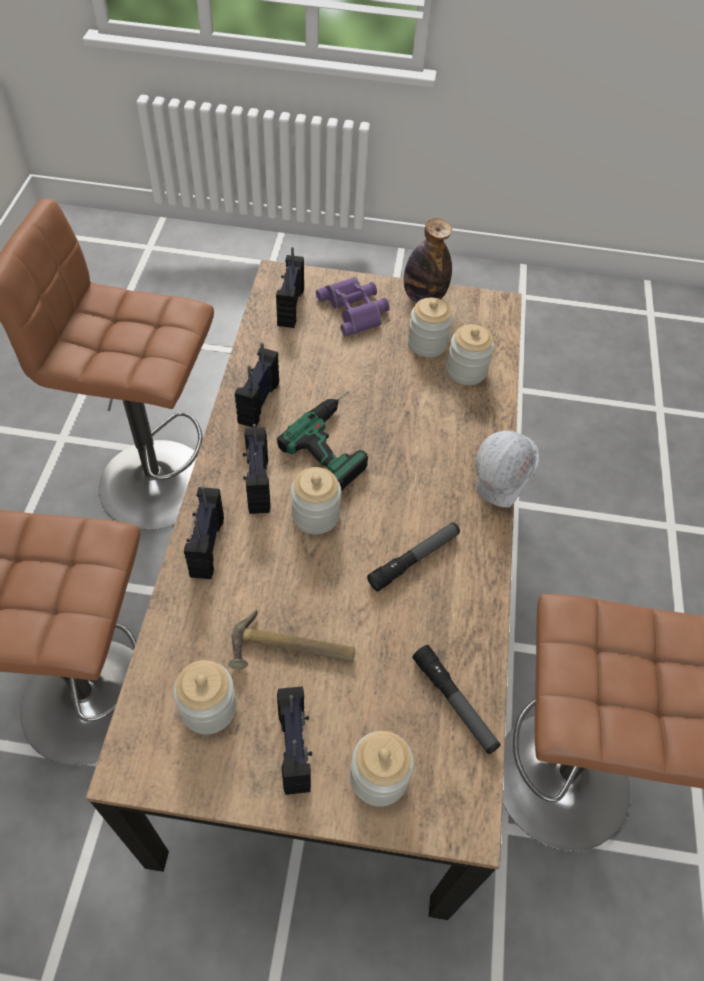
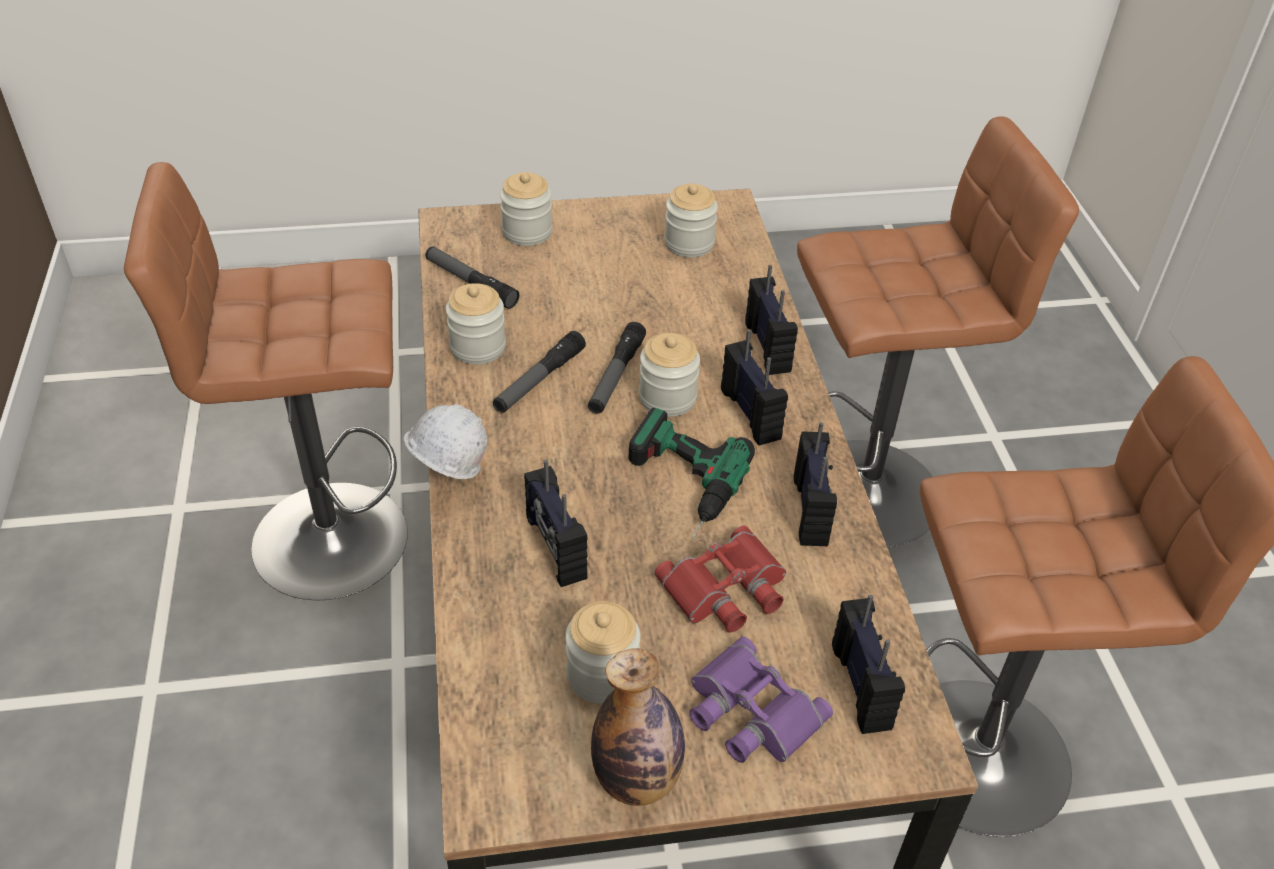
camera: 165 degrees right, 10 degrees down
(291, 652) = (636, 288): hammer -> none
(295, 749) = (602, 234): radio -> radio (554, 548)
(338, 368) = (726, 590): none -> red binoculars
(349, 548) = (616, 375): none -> flashlight
(466, 370) = (525, 639): jar -> jar (478, 347)

